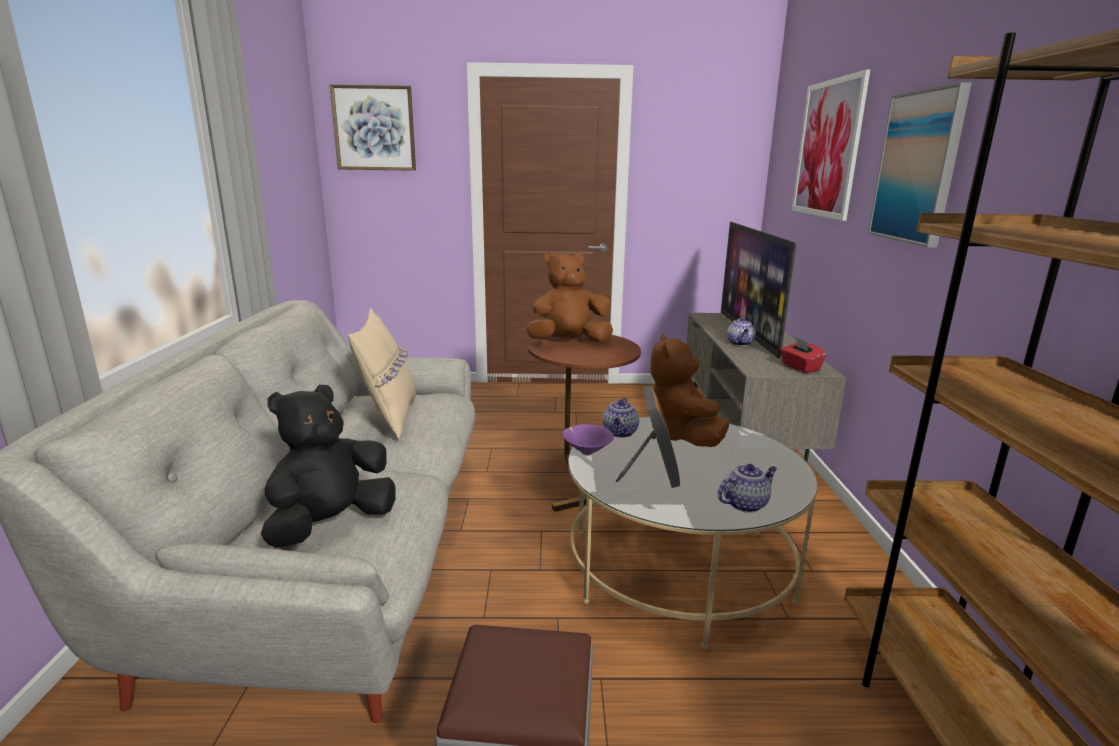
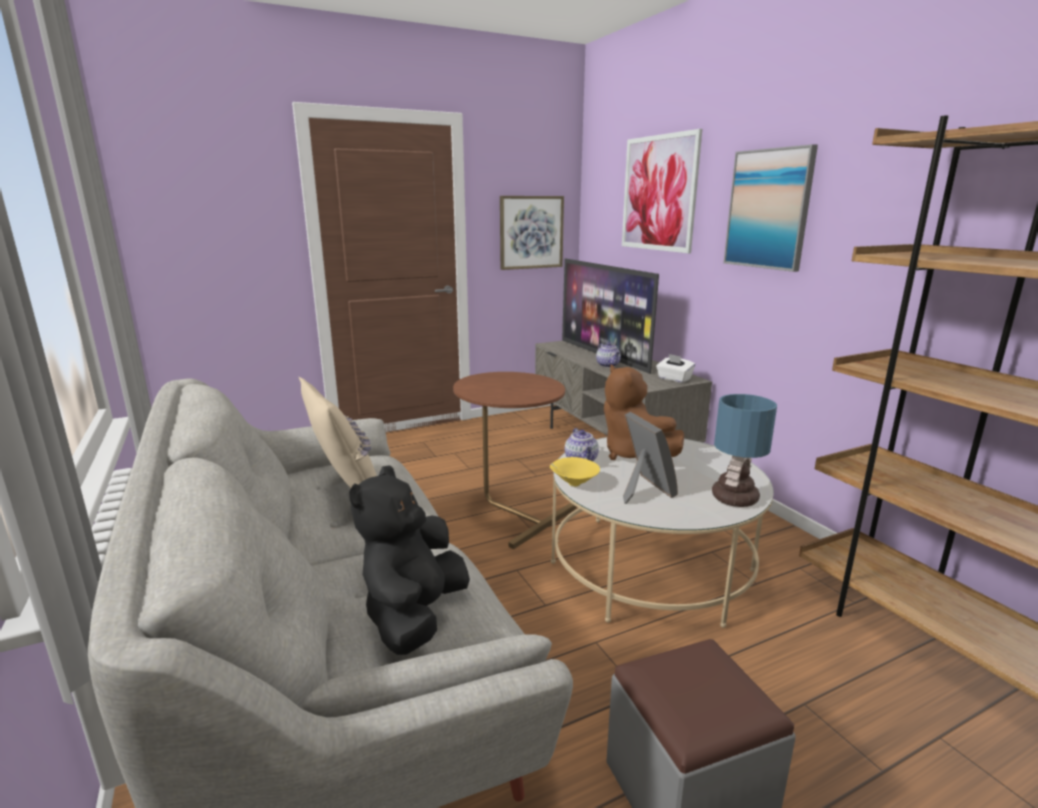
camera: 25 degrees left, 0 degrees up
(374, 128) = (186, 172): picture -> picture (531, 232)
(568, 342) = (491, 385): brown plush toy -> none
(586, 452) = (573, 483): purple bowl -> yellow bowl
(745, 504) = (734, 497): teapot -> table lamp
(800, 368) = (674, 379): red tissue box -> white tissue box

